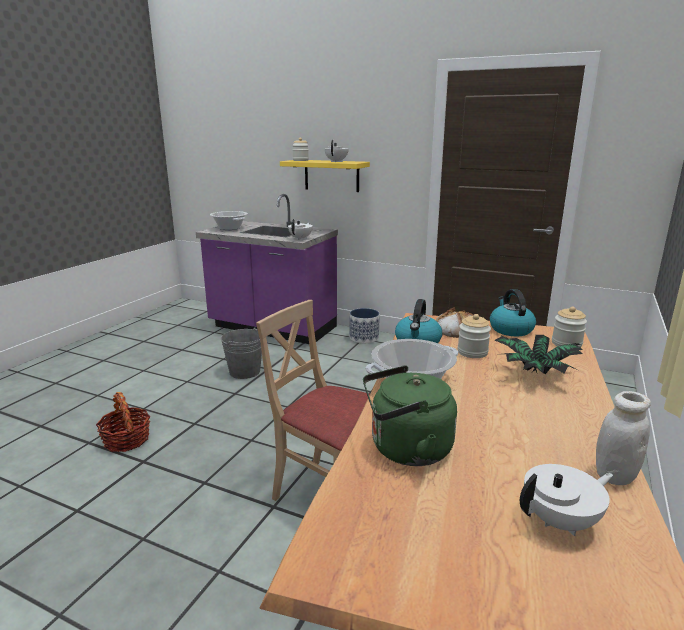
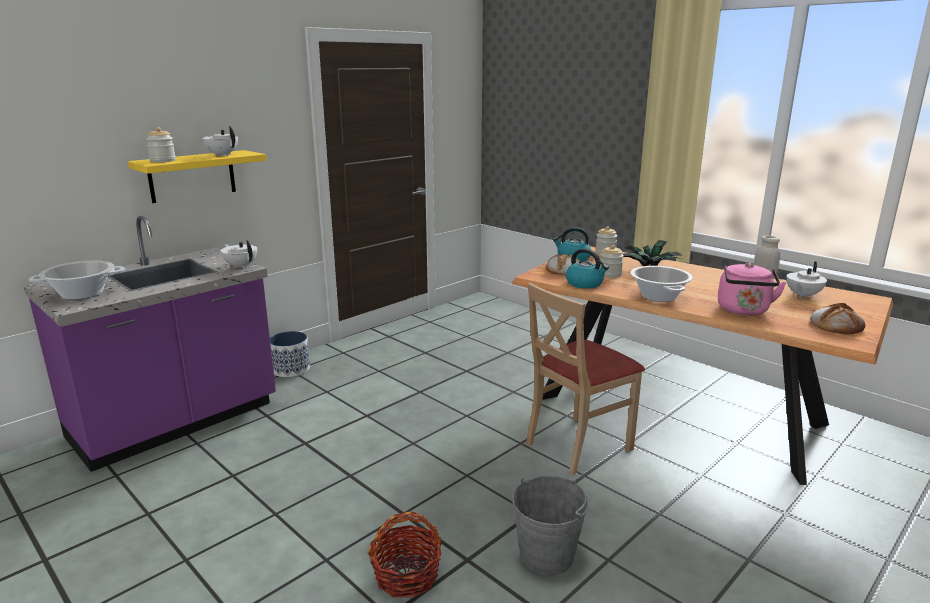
camera: 70 degrees left, 0 degrees up
(245, 372) = (295, 461): grey bucket -> grey bucket (546, 555)
(405, 553) = (836, 325): none -> bread
(406, 449) = (744, 311): green kettle -> pink kettle
(561, 521) = (802, 295): white teapot -> white teapot turned 135 degrees counterclockwise

